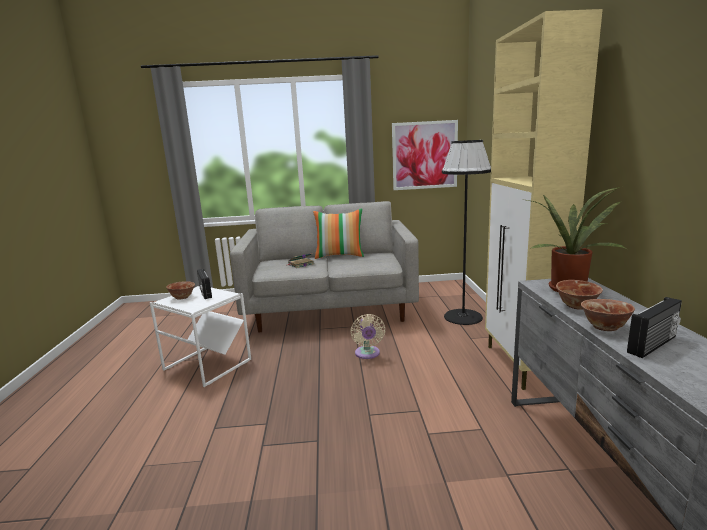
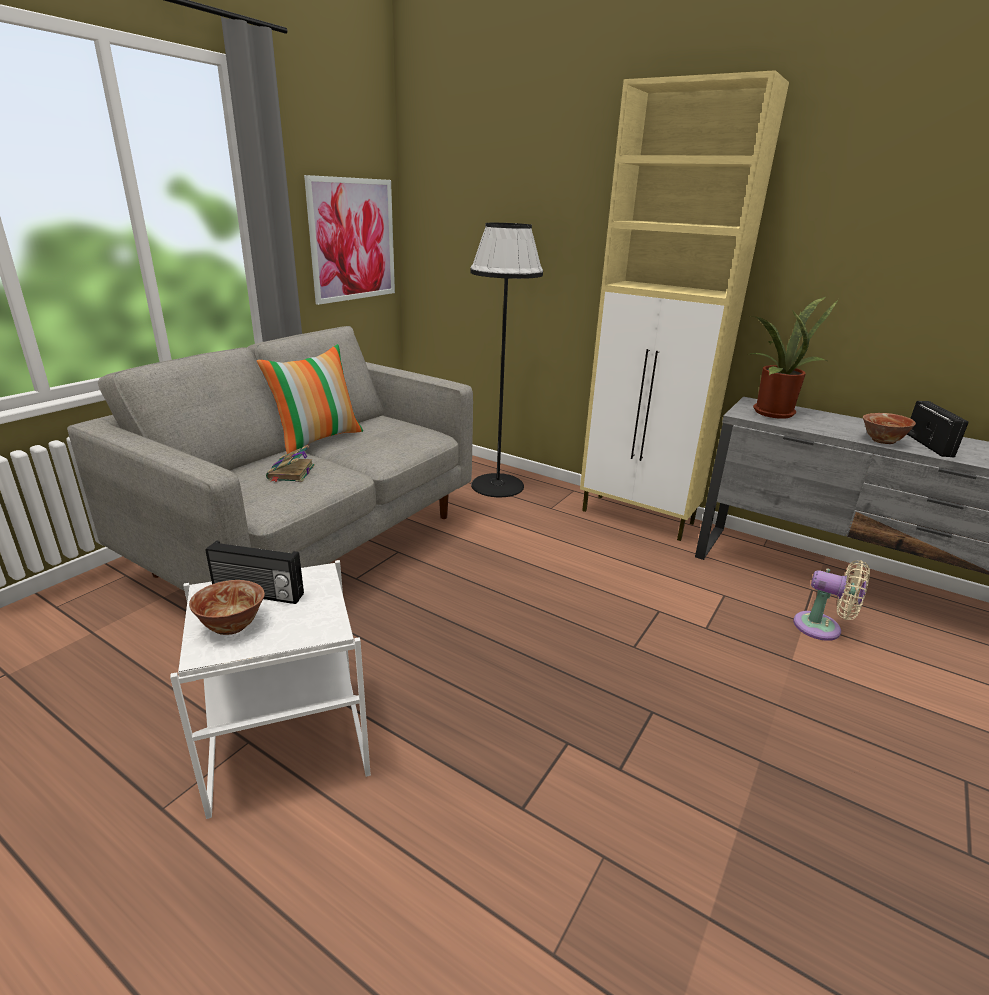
camera: 55 degrees left, 10 degrees up
(367, 354) = (492, 580): beige fan -> beige fan (822, 628)
(577, 306) = (823, 428): bowl -> none

